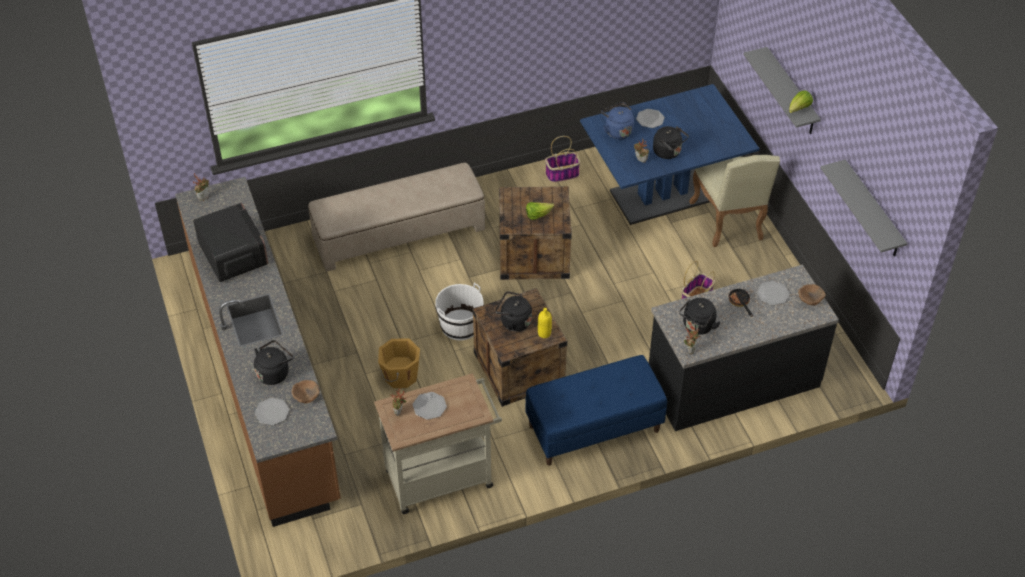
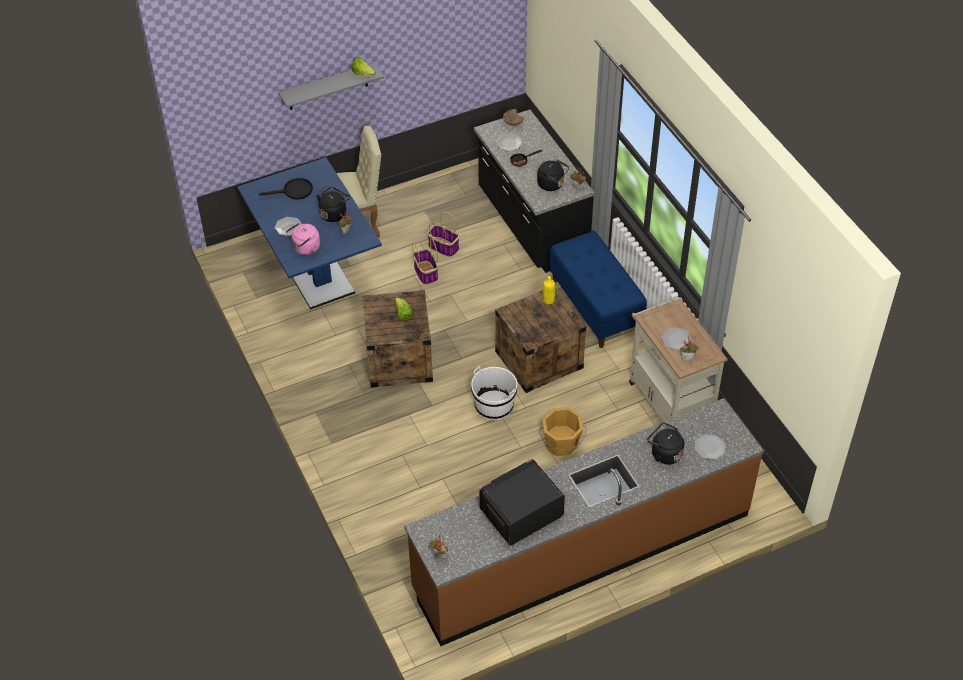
camera: 95 degrees left, 0 degrees up
(306, 396) = (686, 425): brown bowl -> none
(399, 232) = (375, 467): beige bench -> none
(513, 322) = (538, 321): black kettle -> none
(562, 174) = (287, 345): basket -> basket (426, 273)
(617, 130) = (305, 248): blue kettle -> pink kettle
(704, 123) = (294, 191): none -> black frying pan
(872, 211) = (463, 50): grey shelf -> none

